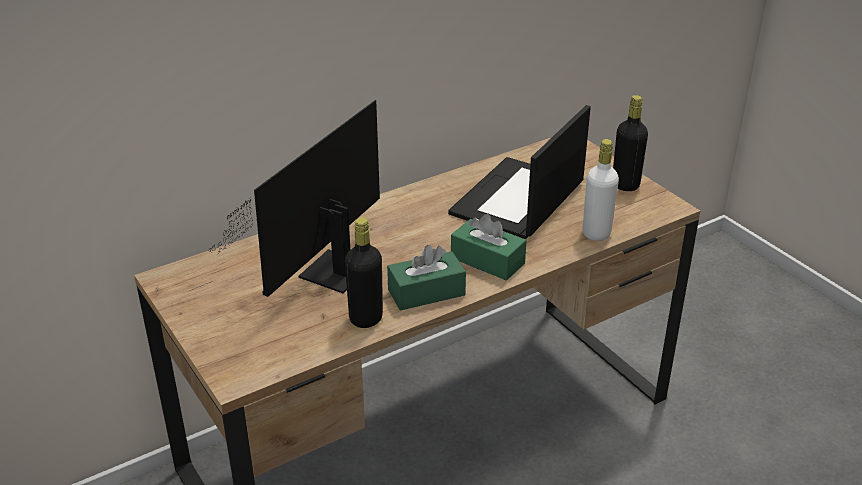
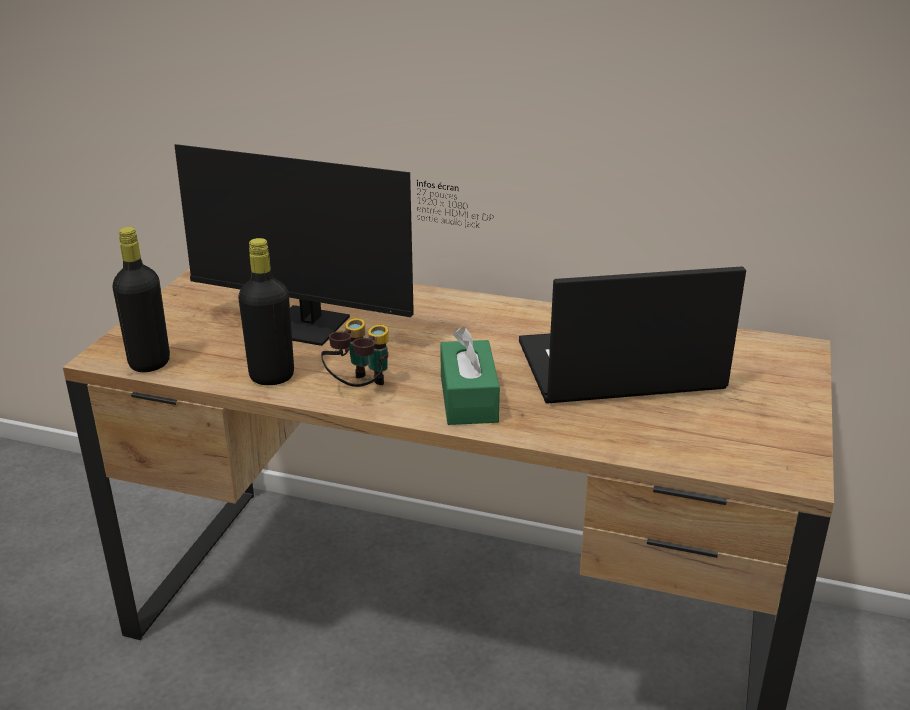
camera: 50 degrees right, 5 degrees down
(327, 276) = (316, 329): monitor -> monitor turned 150 degrees counterclockwise
(426, 292) = (359, 389): green tissue box -> binoculars
(596, 233) = (637, 444): white bottle -> none
(625, 185) = (782, 421): black bottle -> black bottle (149, 363)

